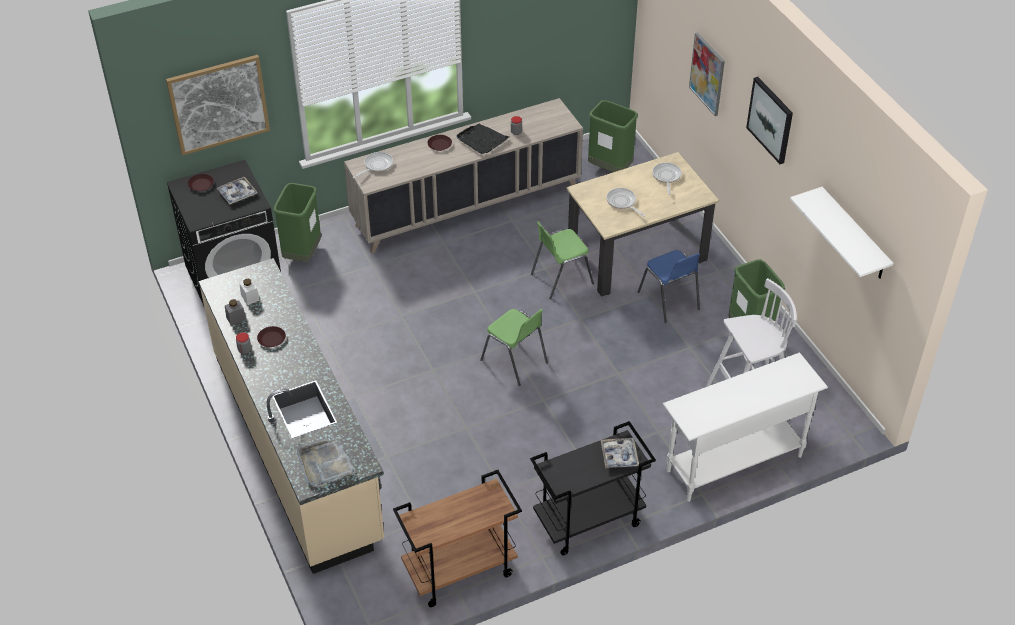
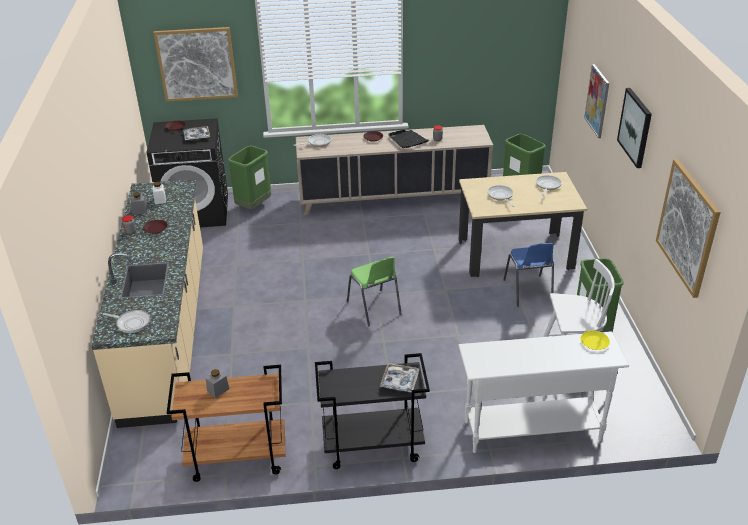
camera: 20 degrees right, 10 degrees down
(325, 464) = (131, 323): grey tray -> frying pan
(446, 512) = (218, 390): none -> grey jar
(561, 278) = (443, 258): green chair -> none
(788, 370) = (594, 343): none -> yellow plate
(854, 235) = (687, 227): white shelf -> picture

